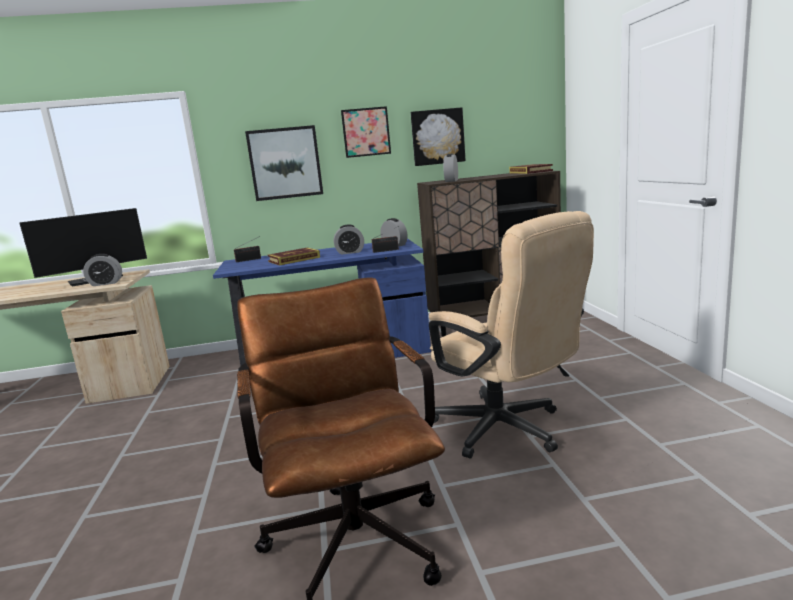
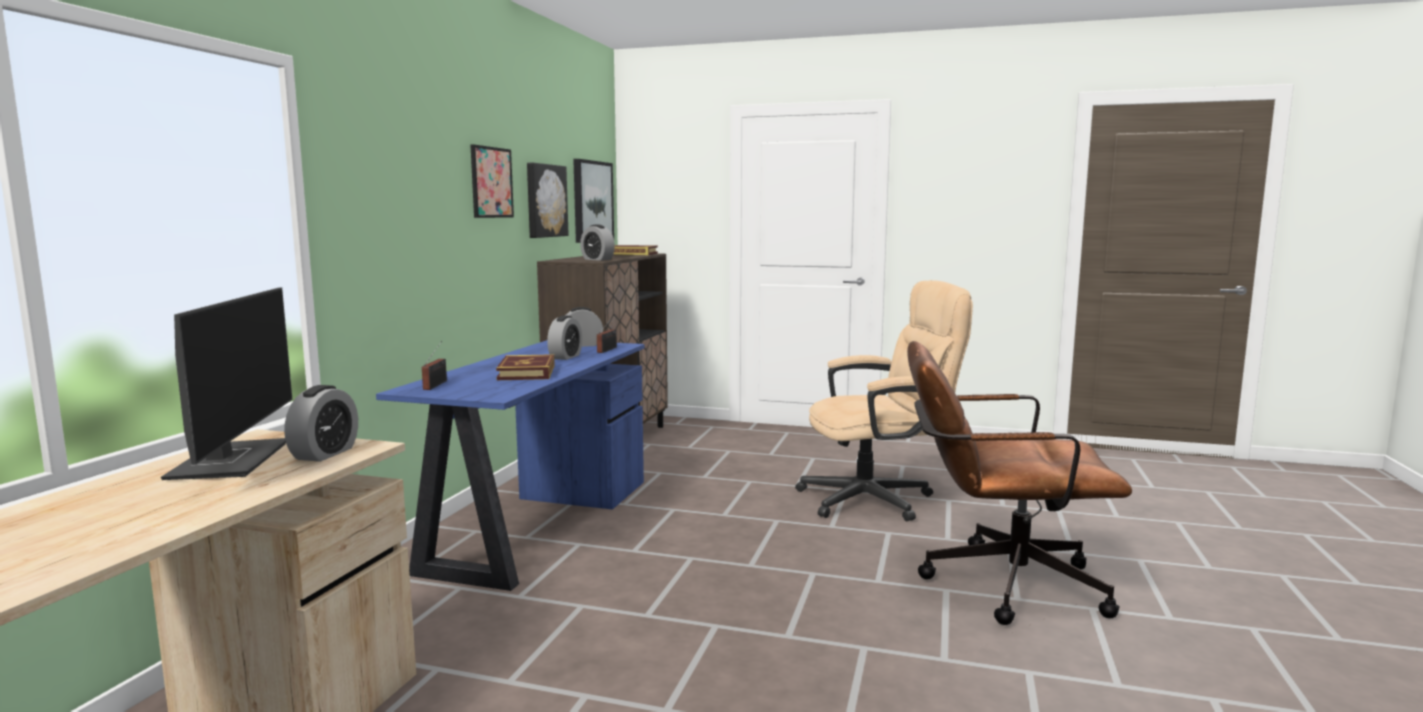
camera: 65 degrees left, 5 degrees down
(285, 163) = (414, 218): picture -> picture (592, 201)

